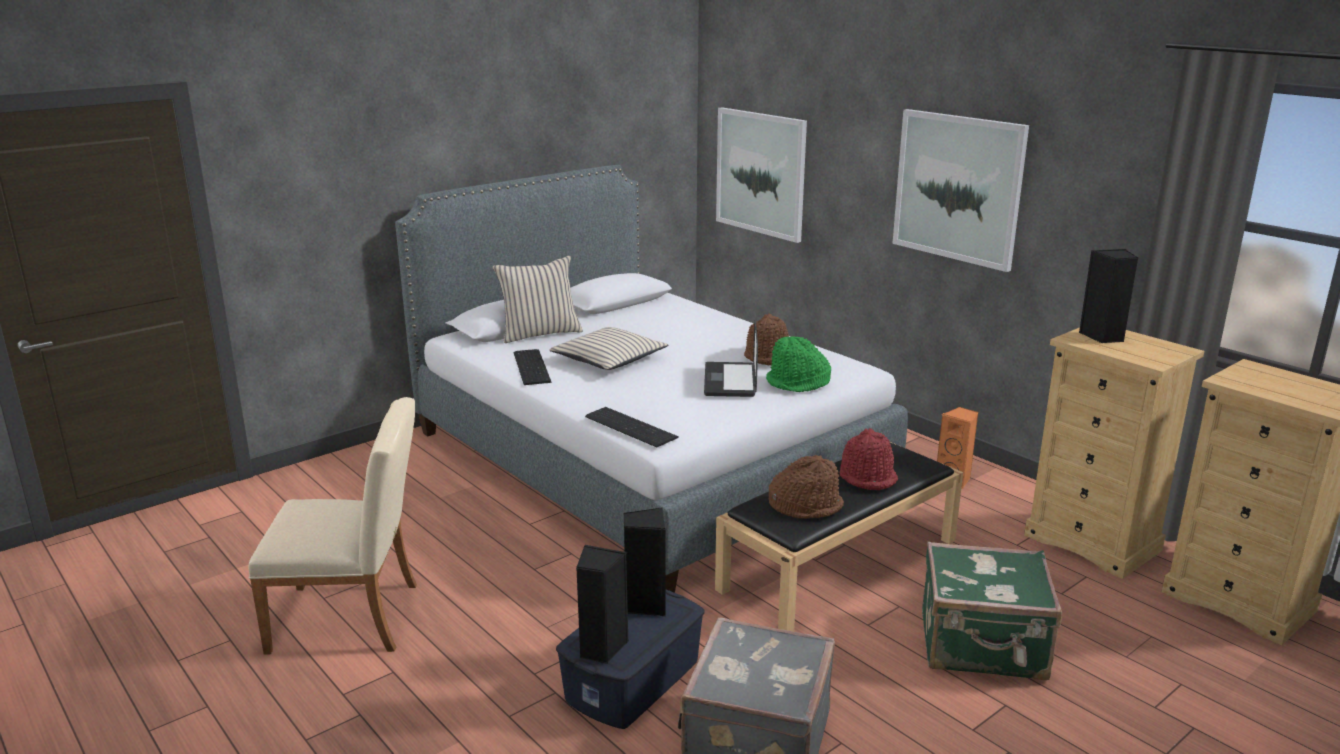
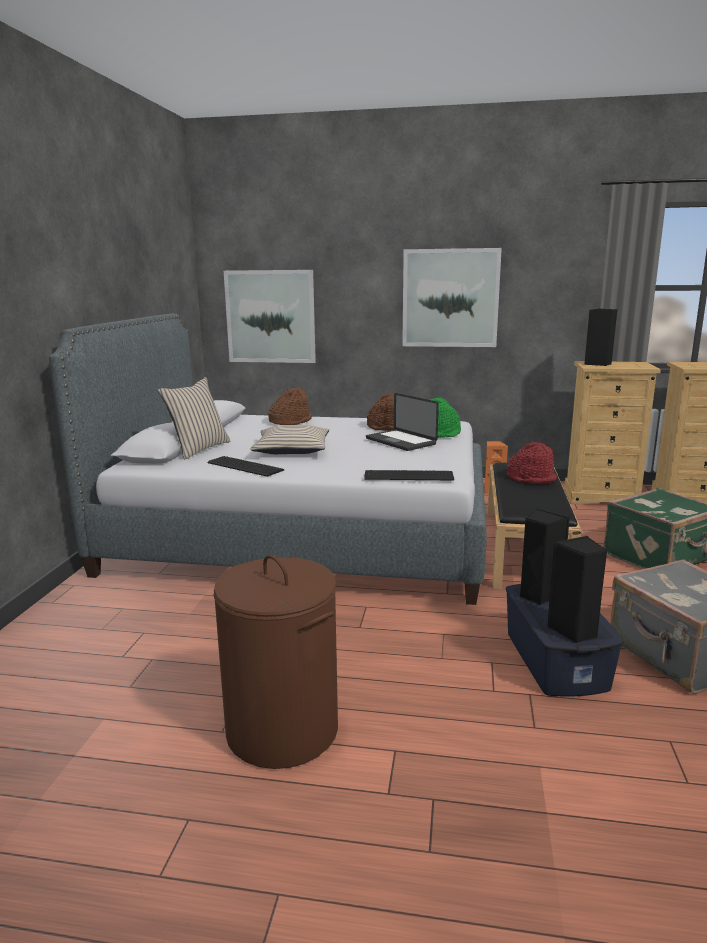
camera: 40 degrees left, 5 degrees down
(355, 617) = (283, 730): beige chair -> brown laundry basket
(805, 506) = (538, 500): brown hat -> brown hat (290, 422)

